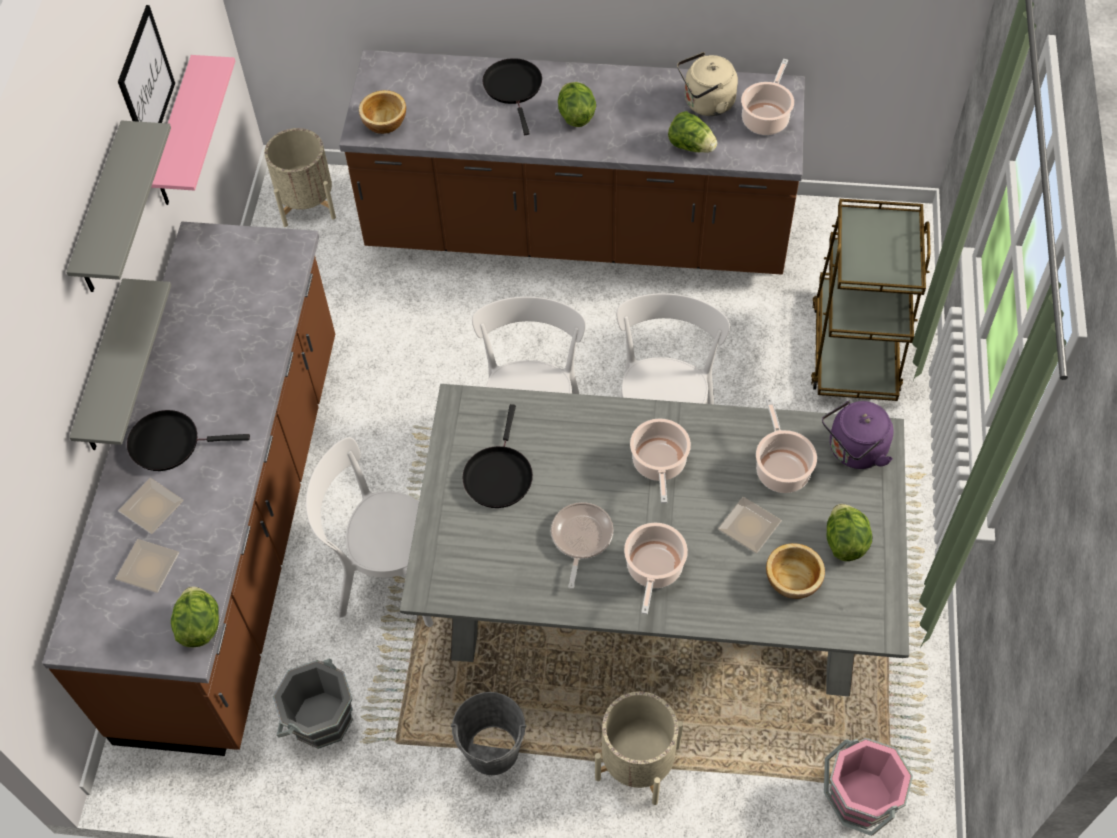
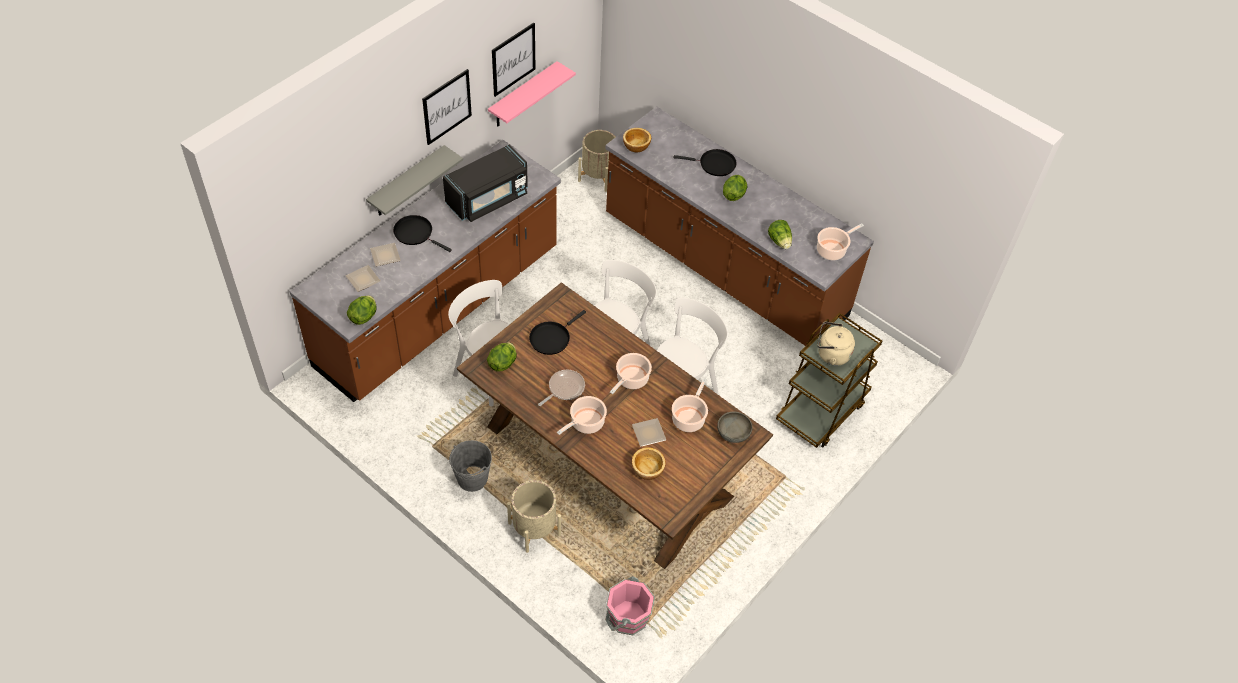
camera: 30 degrees right, 5 degrees down
(103, 213) = (447, 106): grey shelf -> picture
(236, 323) = (488, 198): none -> black microwave
(320, 718) = (407, 414): grey bucket -> none
(514, 88) = (714, 164): black frying pan -> black frying pan turned 75 degrees clockwise
(652, 597) = (607, 461): grey dining table -> brown dining table
(706, 103) = (807, 225): beige kettle -> beige kettle (831, 354)
(844, 541) = (689, 469): lettuce -> lettuce (503, 363)
(854, 451) = (733, 433): purple kettle -> grey bowl

